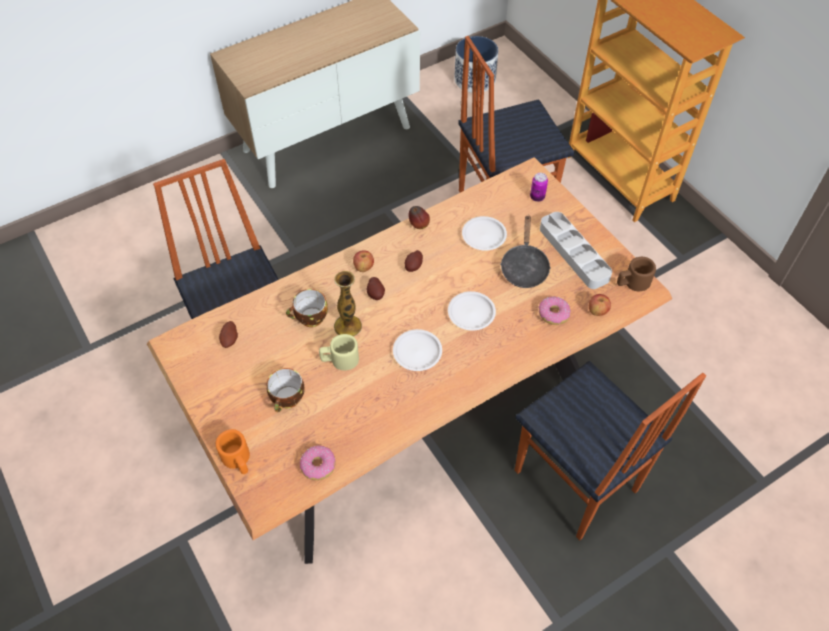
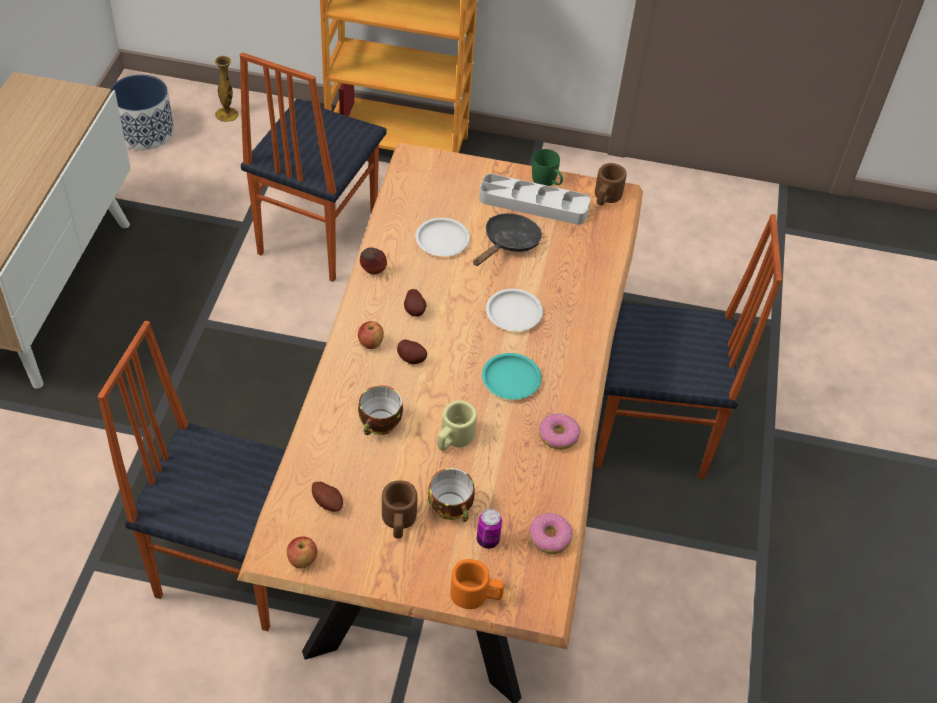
camera: 50 degrees left, 5 degrees down
(251, 381) = (398, 521): none -> brown mug
(347, 326) = (423, 405): vase -> vase (226, 114)
(417, 352) = (510, 379): white plate -> turquoise plate
(524, 267) = (508, 243): black frying pan -> black frying pan turned 105 degrees counterclockwise
(537, 197) = (446, 176): can -> can (487, 540)
(553, 314) = (578, 265): donut -> donut (558, 436)
(597, 311) = (607, 238): apple -> apple (302, 560)
(601, 245) = (547, 182): none -> green mug

